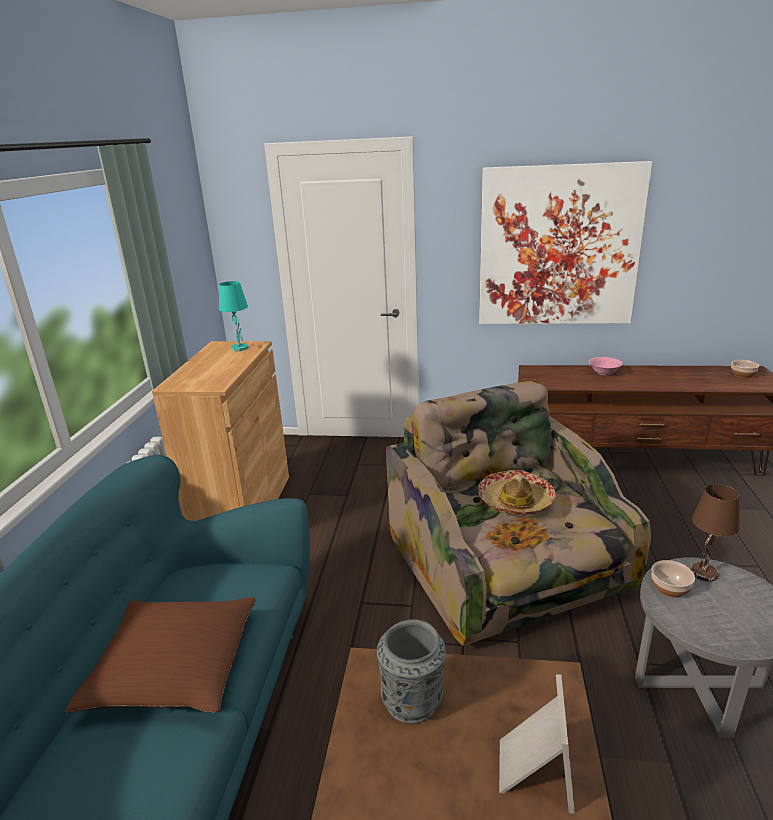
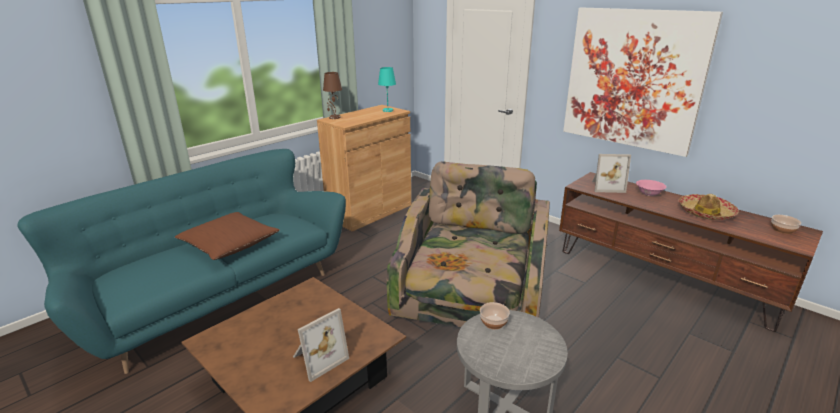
camera: 35 degrees right, 0 degrees up
(413, 700) = (308, 308): grey vase -> none
(516, 501) = (471, 245): hat -> hat (706, 213)
(559, 377) = (606, 186): none -> picture frame
(704, 573) = (529, 327): brown table lamp -> brown table lamp (334, 117)

